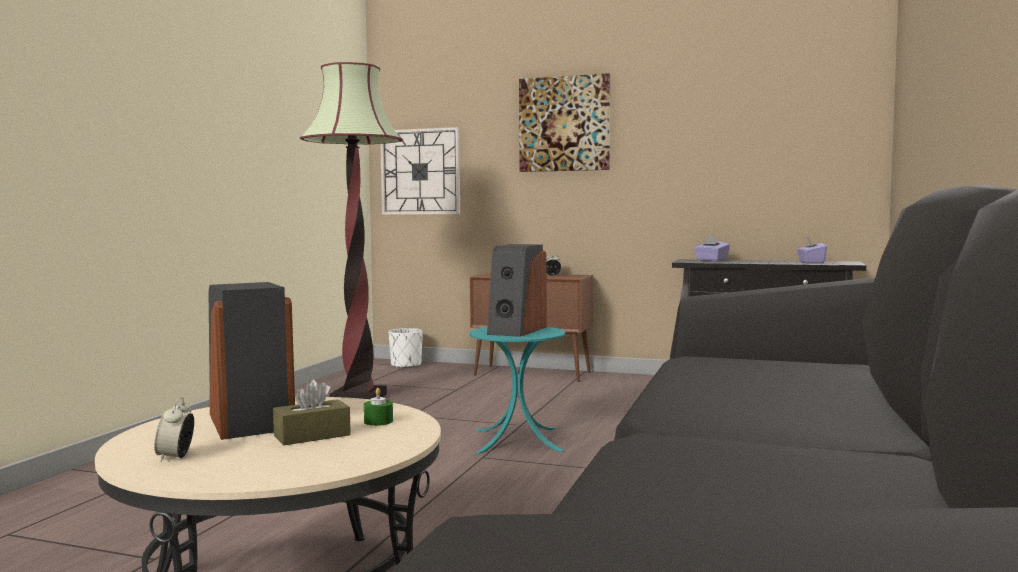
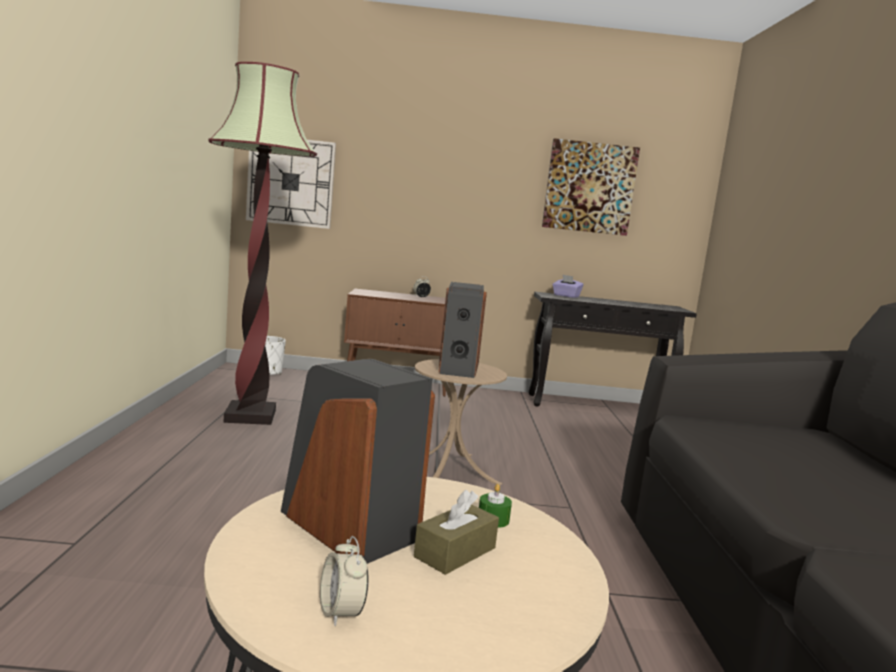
camera: 20 degrees left, 5 degrees up
(518, 440) = (450, 470): turquoise side table -> beige side table
(564, 124) = (442, 155): picture -> picture (589, 187)
(811, 263) = (650, 306): purple tissue box -> none

